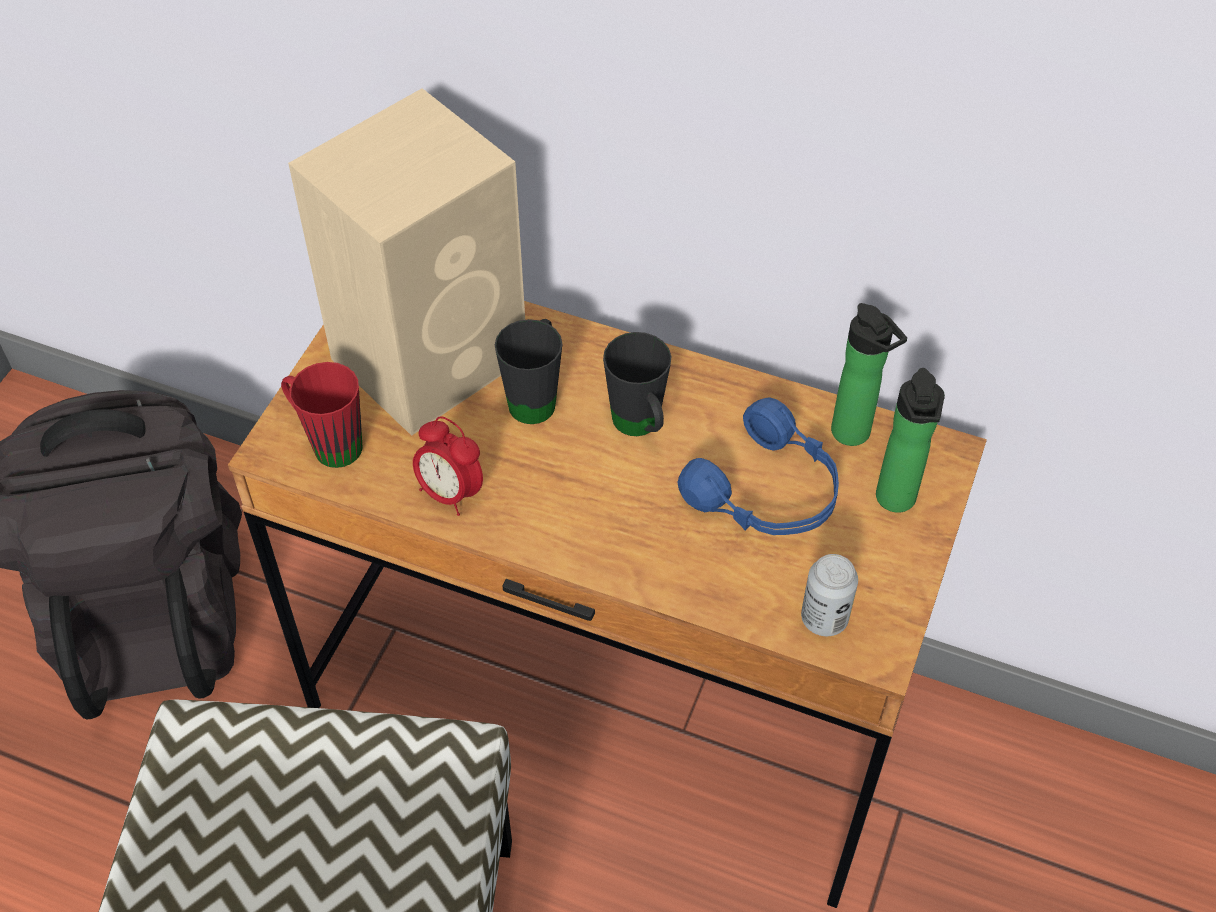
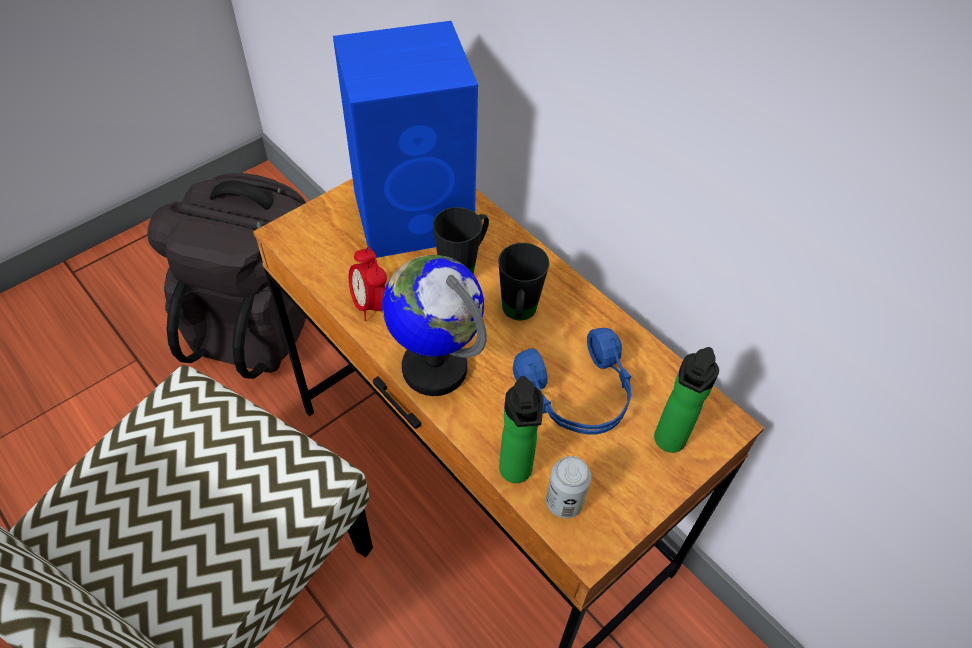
camera: 25 degrees right, 0 degrees up
(328, 442) = (318, 242): red mug -> none
(433, 355) = (416, 215): beige speaker -> blue speaker
(581, 534) = (434, 367): none -> globe
(854, 435) = (665, 382): bottle -> bottle (516, 474)

